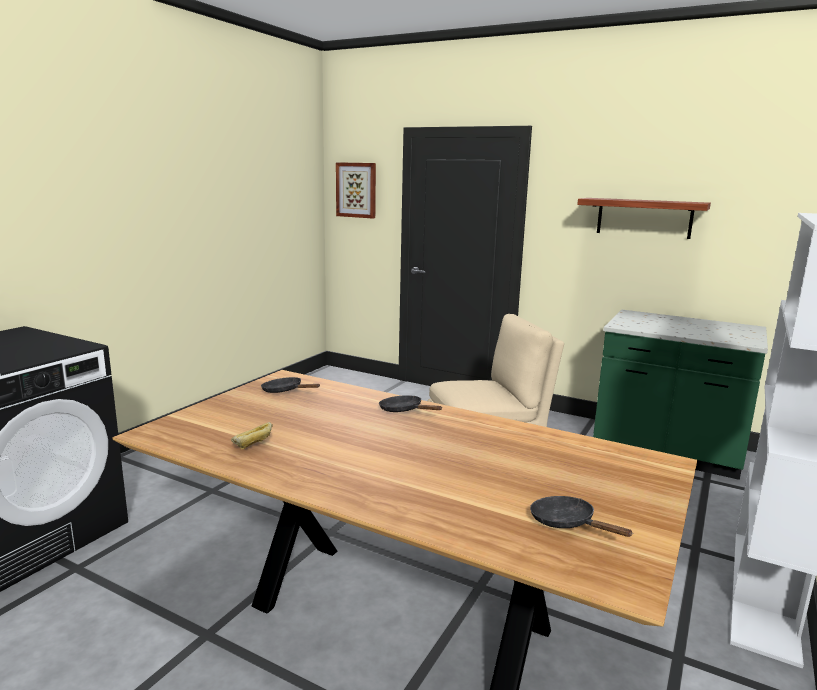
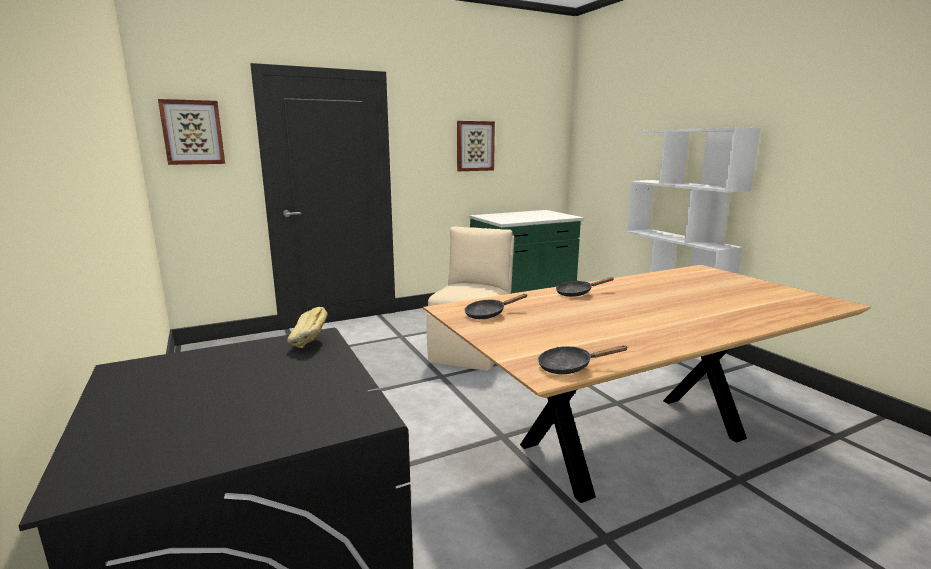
camera: 55 degrees left, 0 degrees up
(253, 448) = (616, 342): bread -> bread (309, 343)
(567, 523) = (772, 298): black frying pan -> black frying pan (570, 367)
(644, 218) = (475, 146): shelf -> picture

